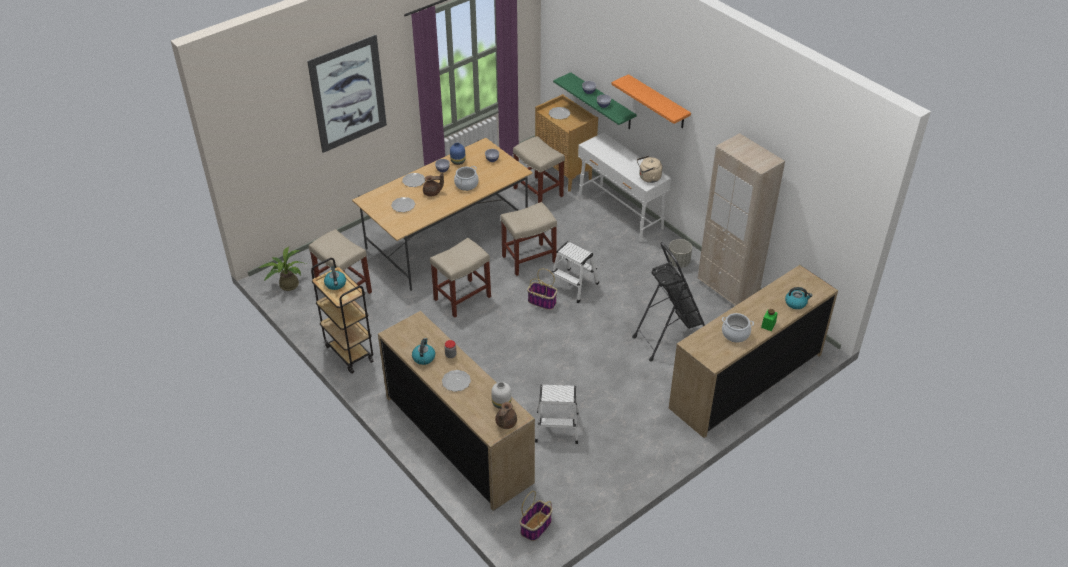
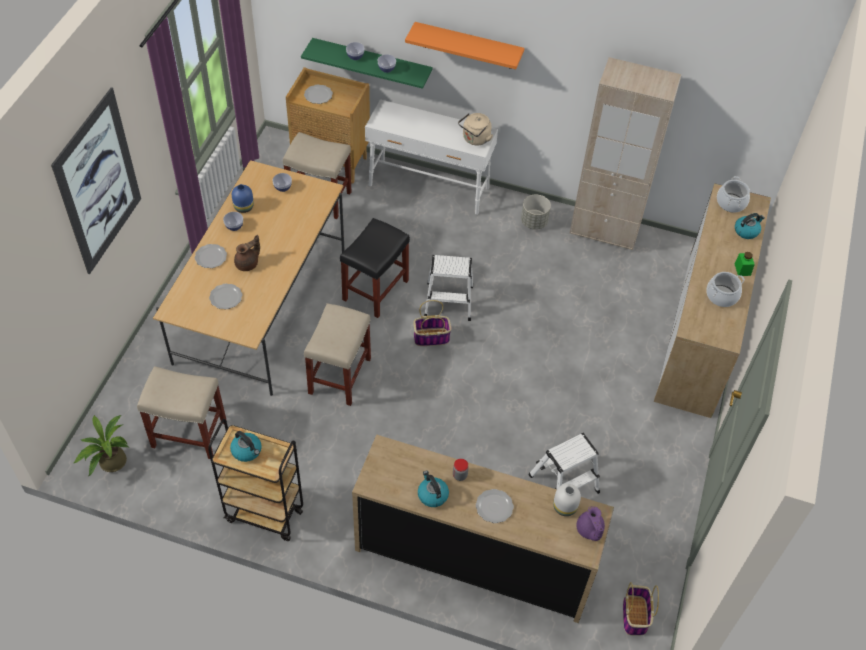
camera: 35 degrees left, 10 degrees up
(466, 184) = (279, 234): cooking pot -> cooking pot (731, 203)
(505, 423) = (589, 530): brown teapot -> purple teapot
(528, 259) = (375, 291): beige stool -> black stool
(671, 338) = (594, 317): step ladder -> none

